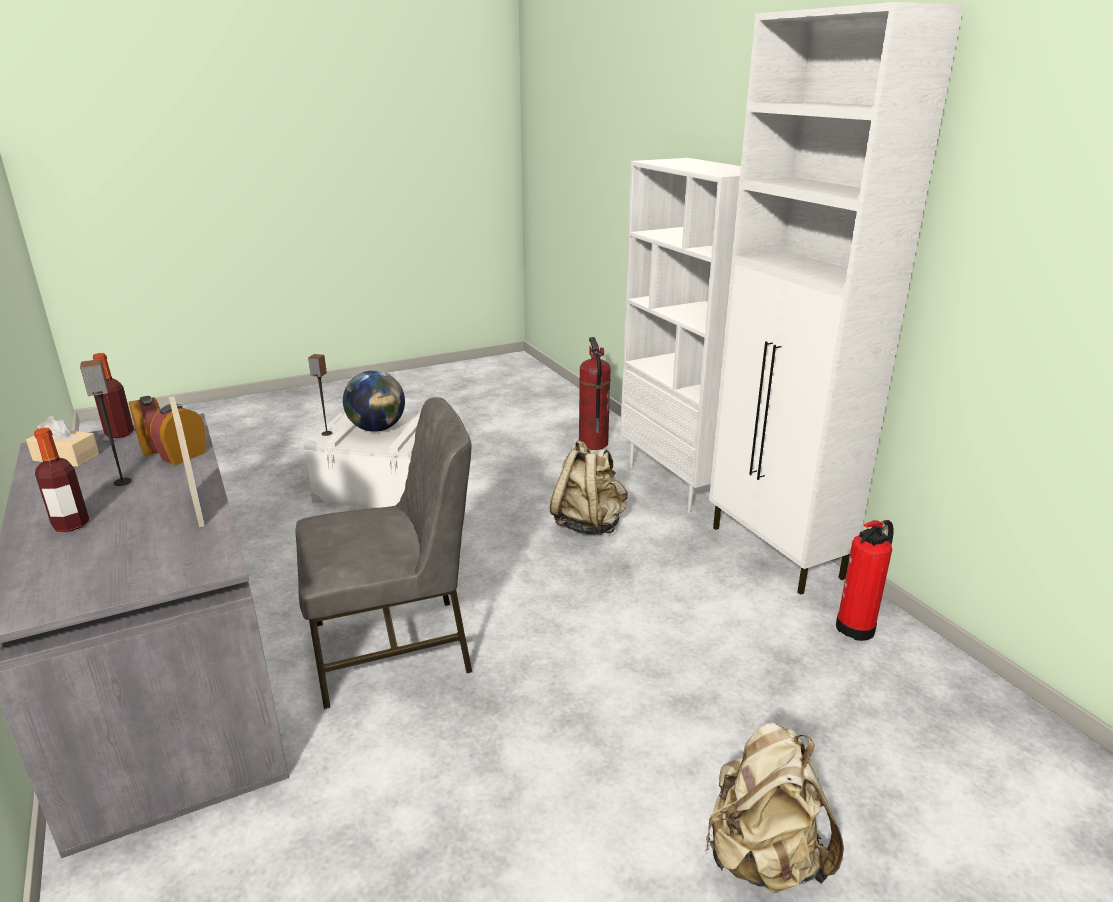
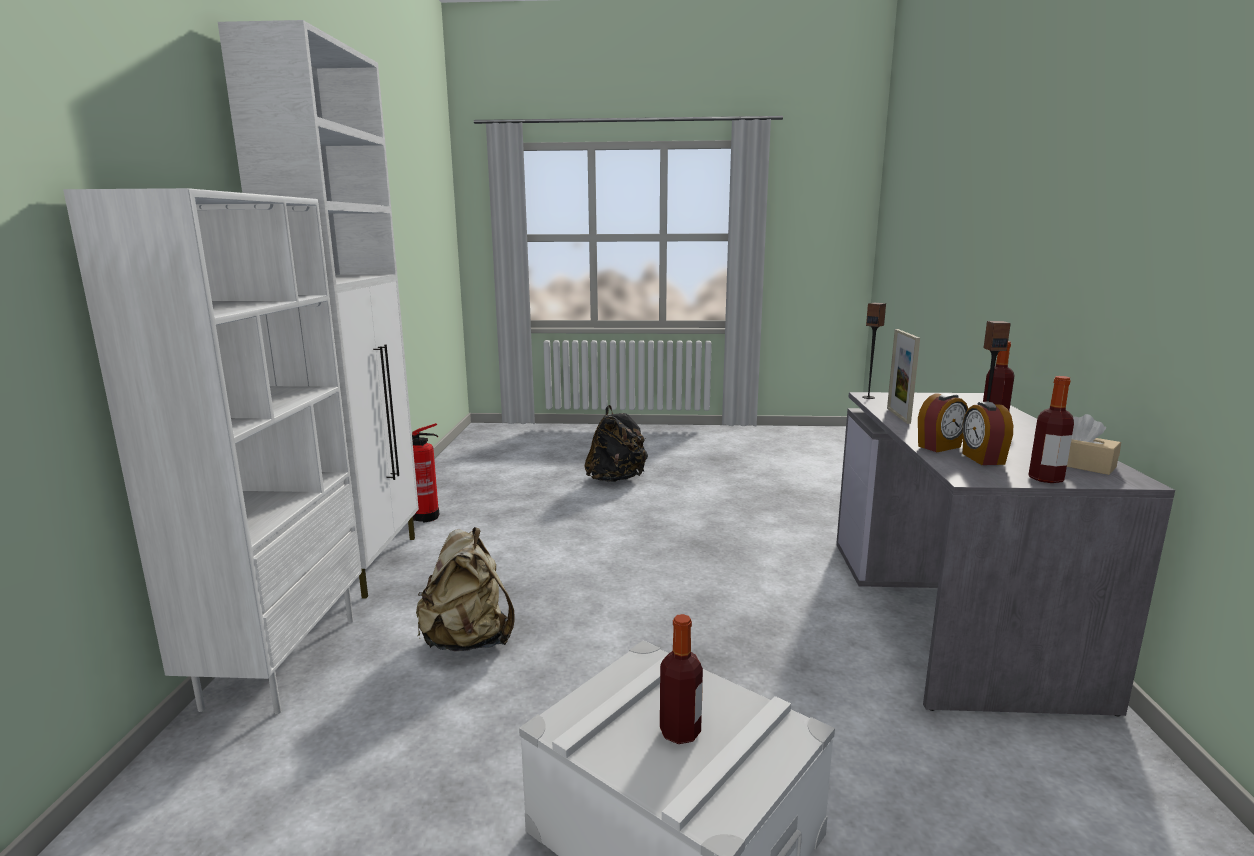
camera: 150 degrees left, 10 degrees down
(326, 433) = (786, 752): speaker -> speaker (868, 397)
(377, 429) = (680, 732): globe -> bottle
(395, 648) = (749, 587): grey chair -> none
(593, 444) = (223, 798): fire extinguisher -> none
(763, 857) = (616, 479): beige backpack -> black backpack

